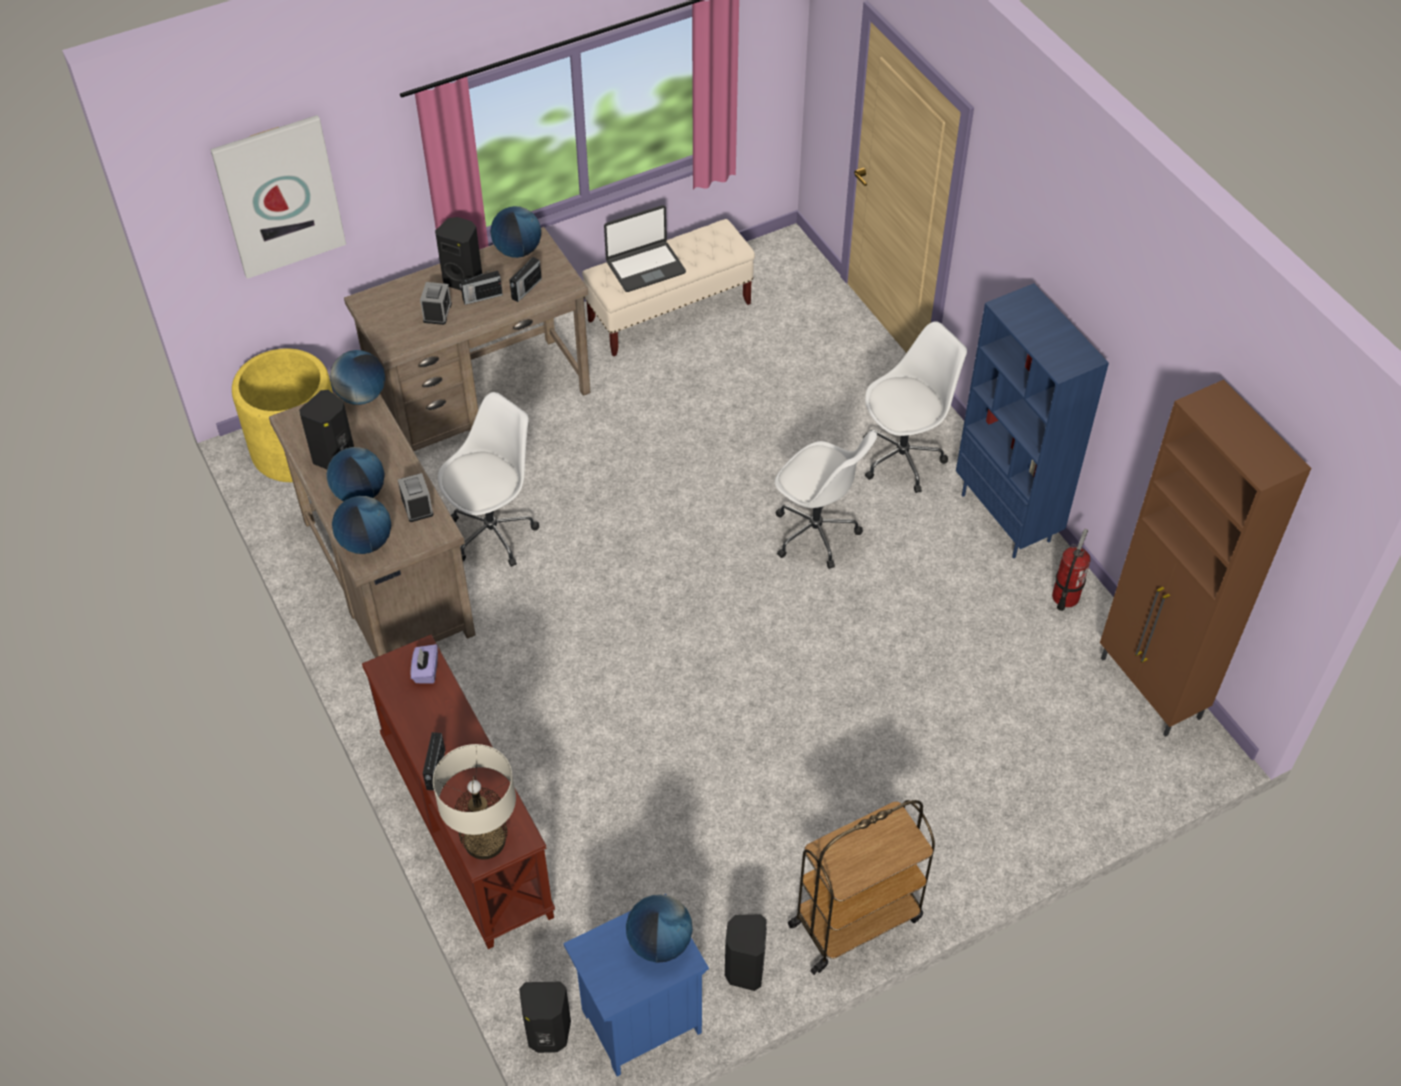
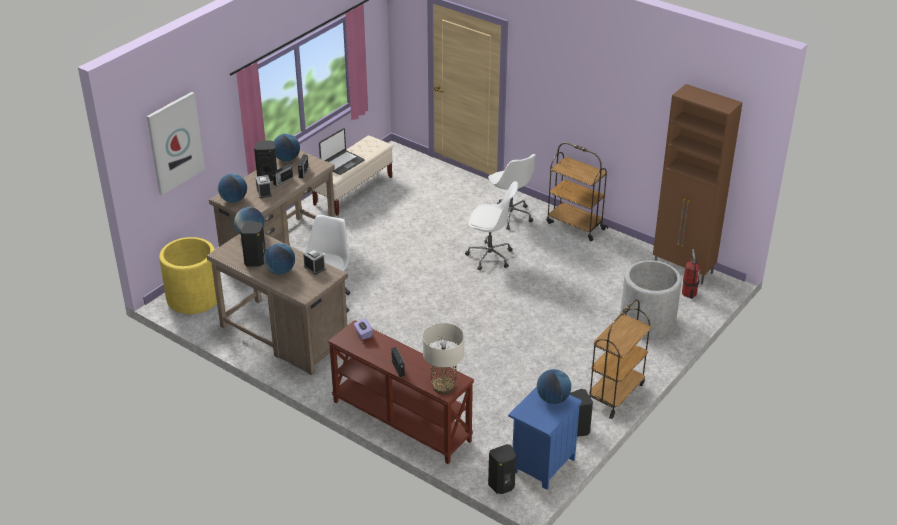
camera: 25 degrees left, 15 degrees down
(366, 542) = (299, 288): globe -> globe (234, 200)
(903, 459) = (510, 217): white office chair -> white office chair turned 120 degrees clockwise
(1007, 518) = (575, 225): blue bookcase -> brown cart
(1010, 784) = (647, 322): none -> grey planter
(1065, 597) = (622, 247): fire extinguisher -> fire extinguisher (689, 293)

